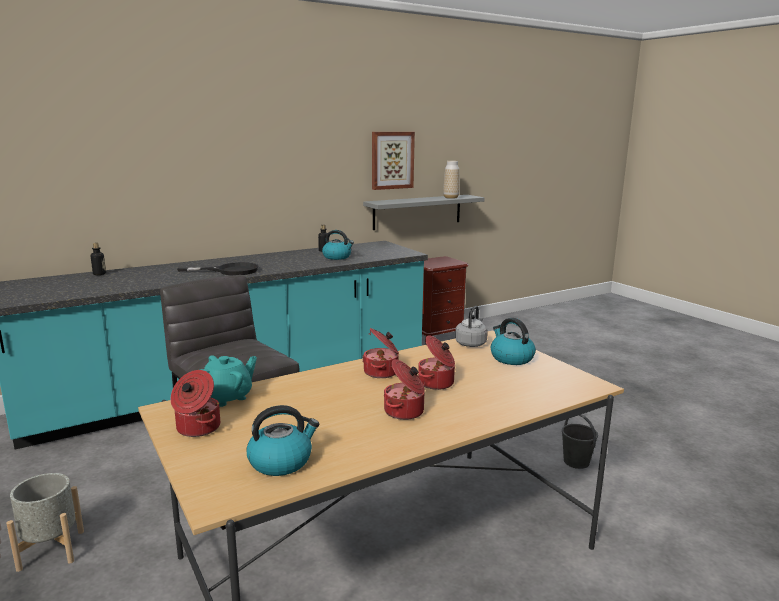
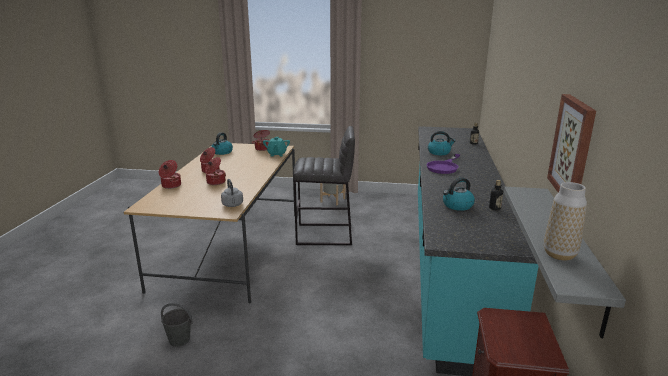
camera: 130 degrees right, 5 degrees up
(230, 271) = (444, 167): black frying pan -> purple frying pan
(382, 372) = (246, 177): cooking pot -> cooking pot (171, 185)
(511, 358) = (199, 205): kettle -> kettle (439, 152)

